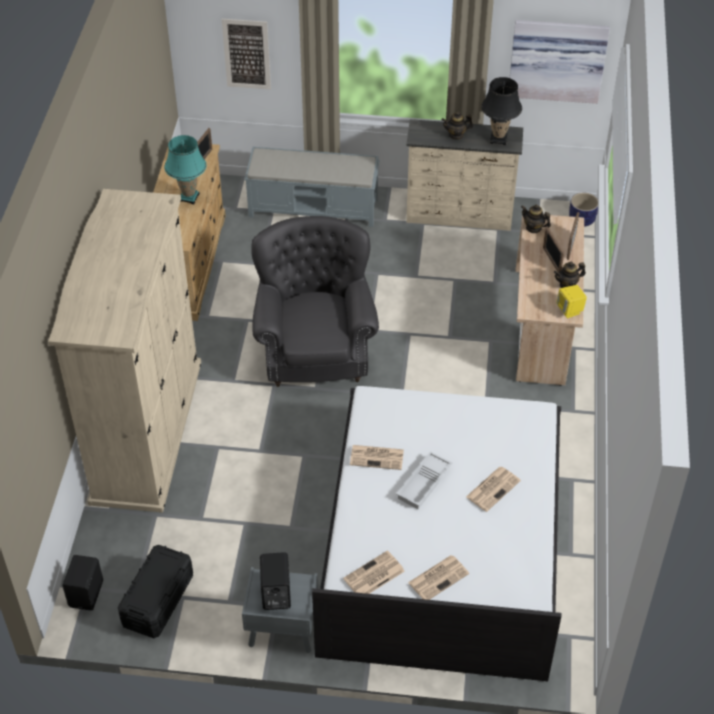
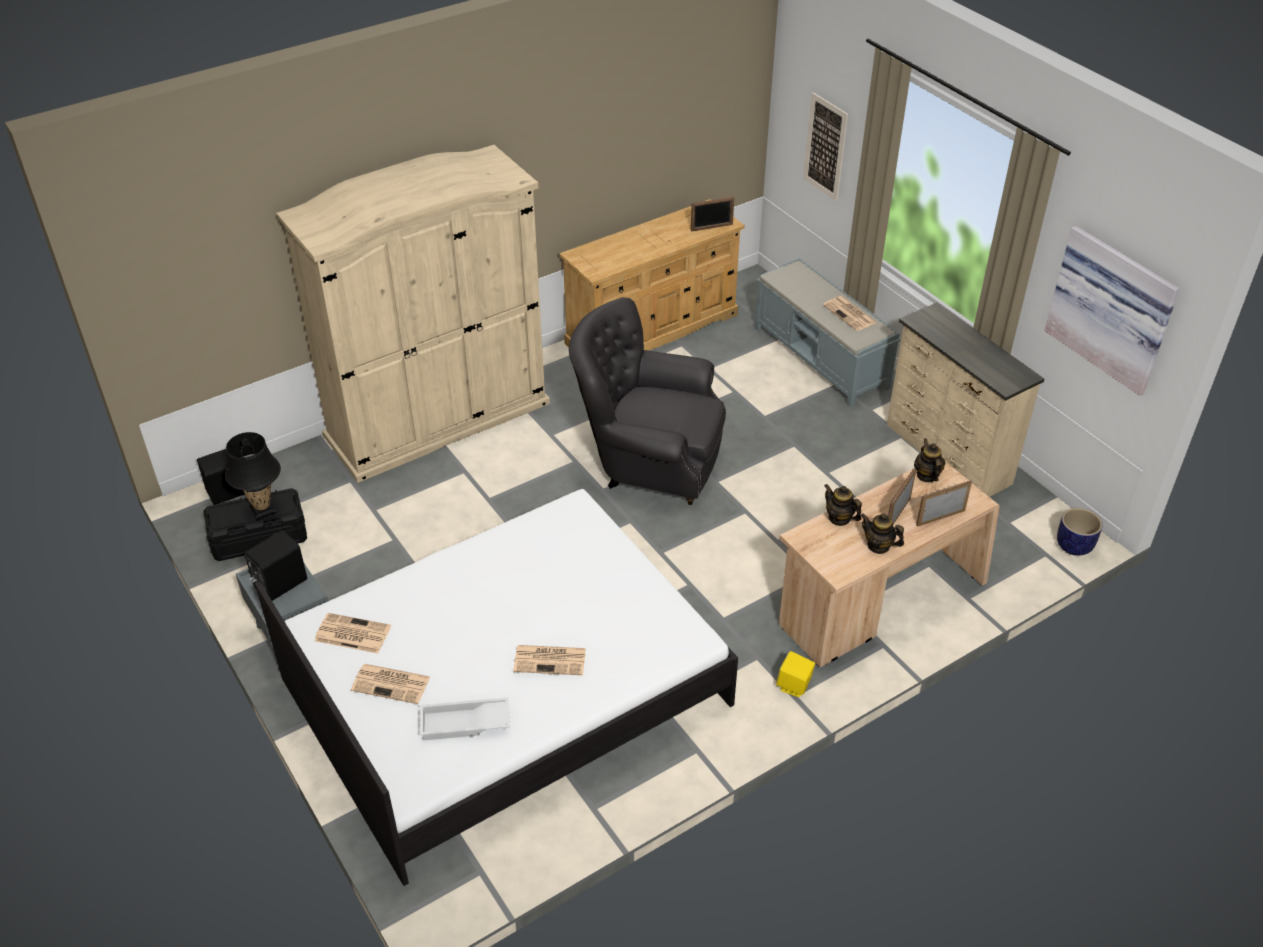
camera: 50 degrees right, 5 degrees down
(189, 197) = (656, 246): turquoise table lamp -> none
(315, 349) = (649, 461): grey armchair -> grey armchair turned 120 degrees counterclockwise
(377, 457) = (504, 552): newspaper -> newspaper (850, 314)
(424, 484) = (504, 605): white tray -> white tray (464, 724)
(456, 135) = (960, 342): teapot -> teapot (839, 518)
(498, 139) = (999, 371): black table lamp -> black table lamp (263, 510)
(569, 310) = (843, 568): yellow speaker -> yellow speaker (794, 686)

